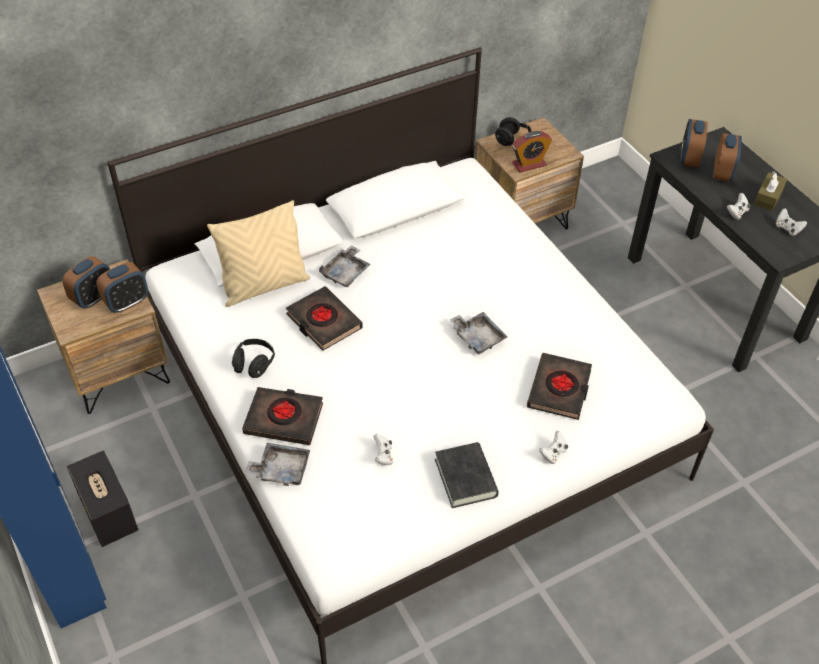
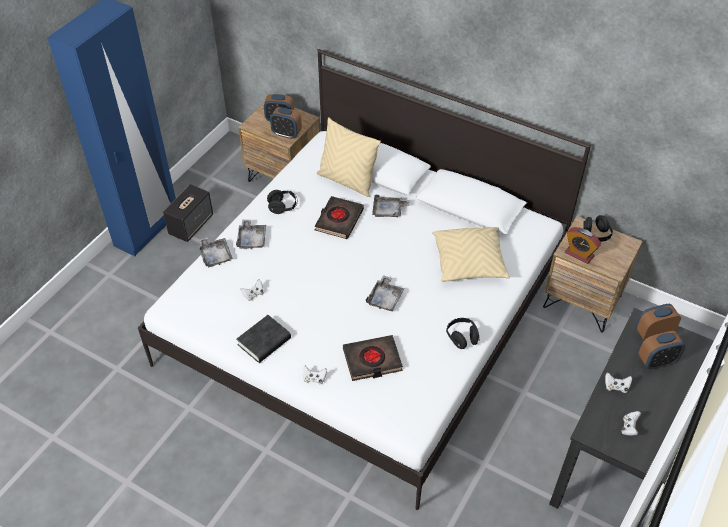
camera: 60 degrees right, 0 degrees up
(284, 419) = (252, 239): black book -> grey tray
(477, 247) = (469, 263): none -> beige pillow
(575, 302) = (462, 338): none -> black headphones
(768, 197) = (656, 402): brown tissue box -> none

